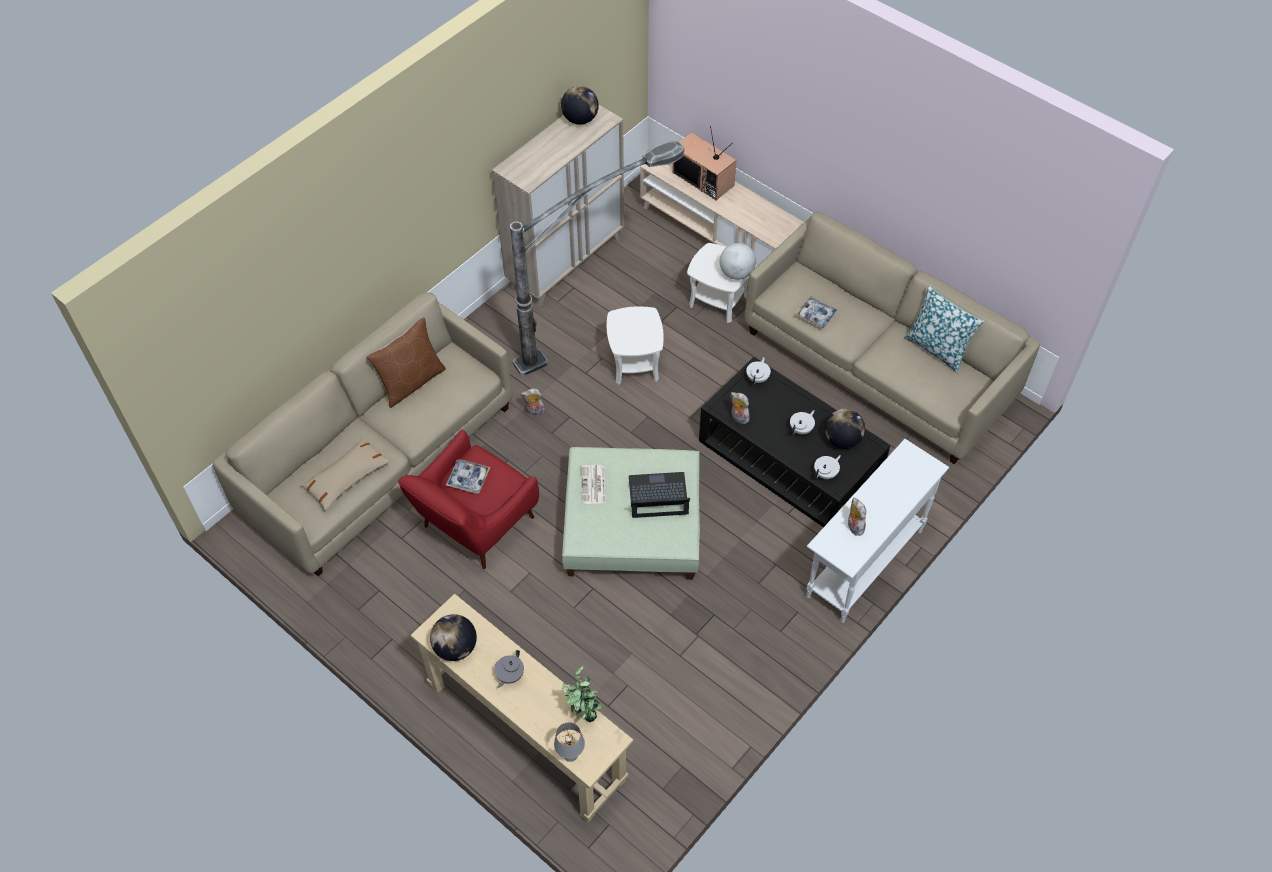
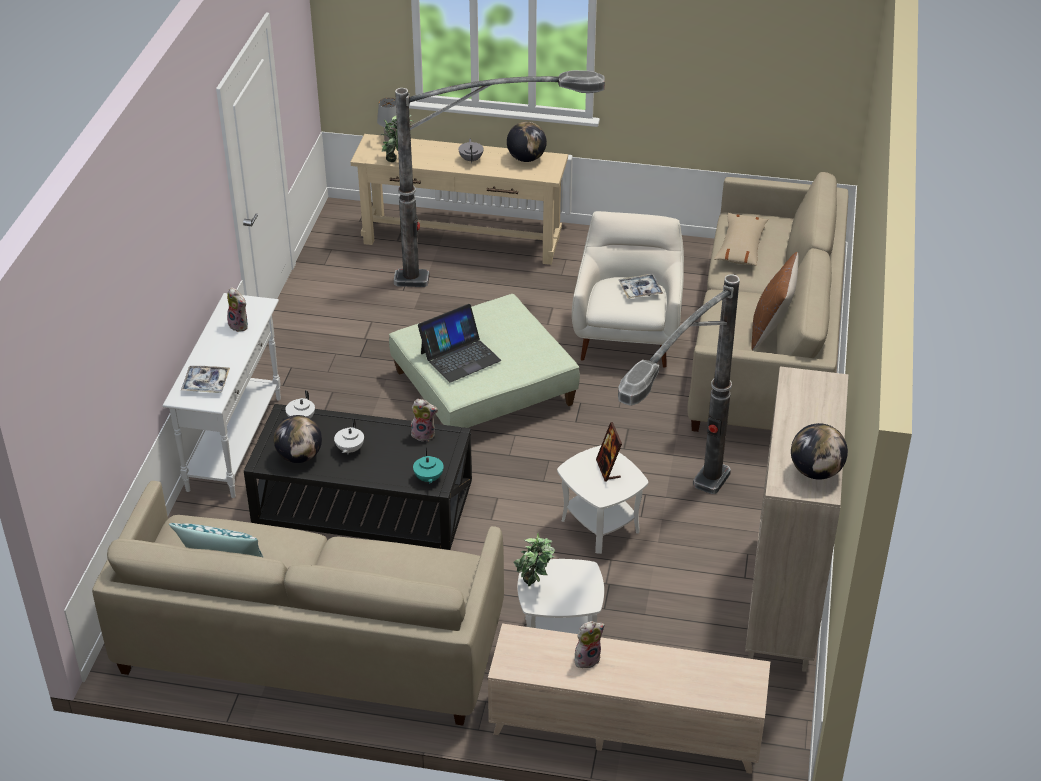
camera: 150 degrees right, 15 degrees down
(475, 526) = (627, 335): red armchair -> white armchair
(534, 412) = (663, 438): plush toy -> plush toy (587, 658)
(536, 652) = (495, 282): none -> floor lamp
(593, 485) = (528, 343): newspaper -> none
(627, 332) = (608, 469): none -> picture frame
(704, 179) = (669, 681): television -> none
(736, 273) = (535, 586): globe -> potted plant
(757, 378) = (428, 478): white teapot -> turquoise teapot
(816, 315) = (398, 556): tray -> tray (206, 383)

